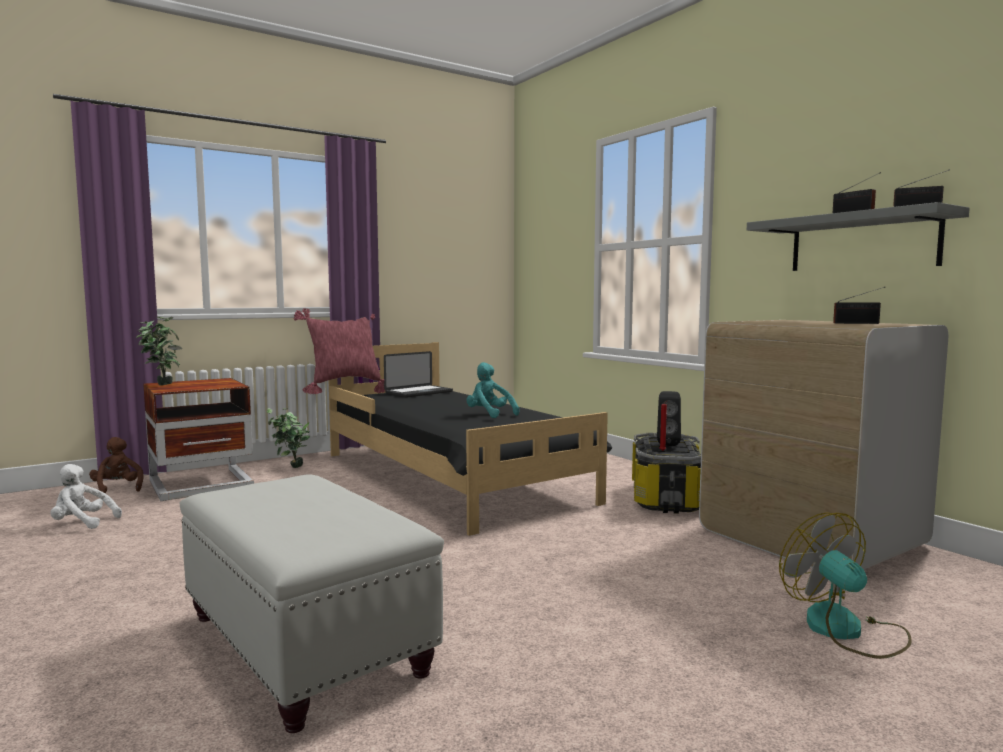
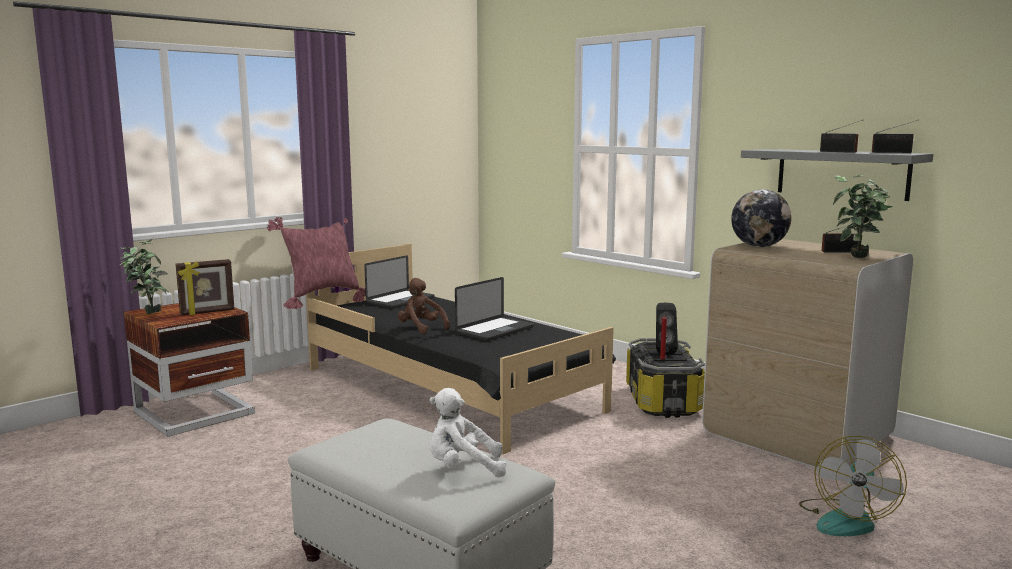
camera: 10 degrees left, 5 degrees up
(82, 523) = (104, 469): white plush toy -> white plush toy (463, 469)
(117, 488) = (106, 424): brown plush toy -> brown plush toy (421, 328)
(213, 385) = (207, 312): none -> picture frame
(290, 468) = (277, 388): potted plant -> potted plant (857, 258)
(489, 415) = (495, 330): turquoise plush toy -> laptop
(762, 321) = (759, 246): none -> globe
(846, 630) = (846, 519): fan -> fan turned 120 degrees counterclockwise

